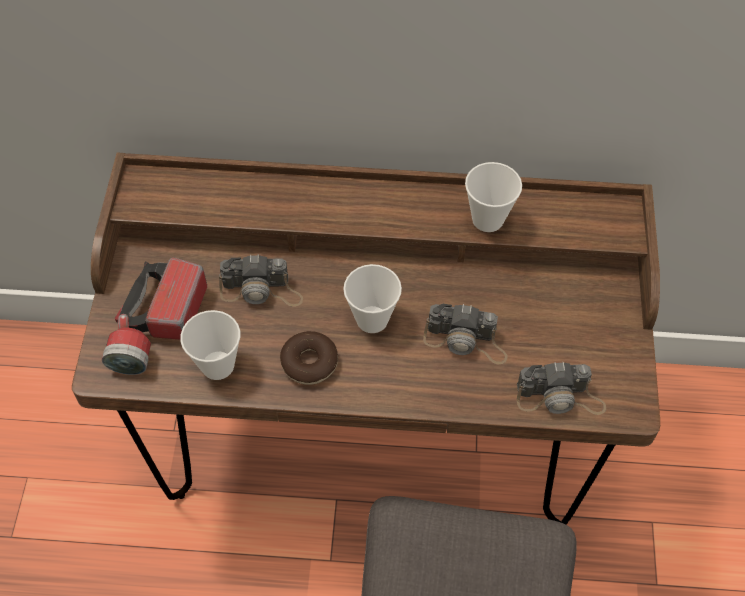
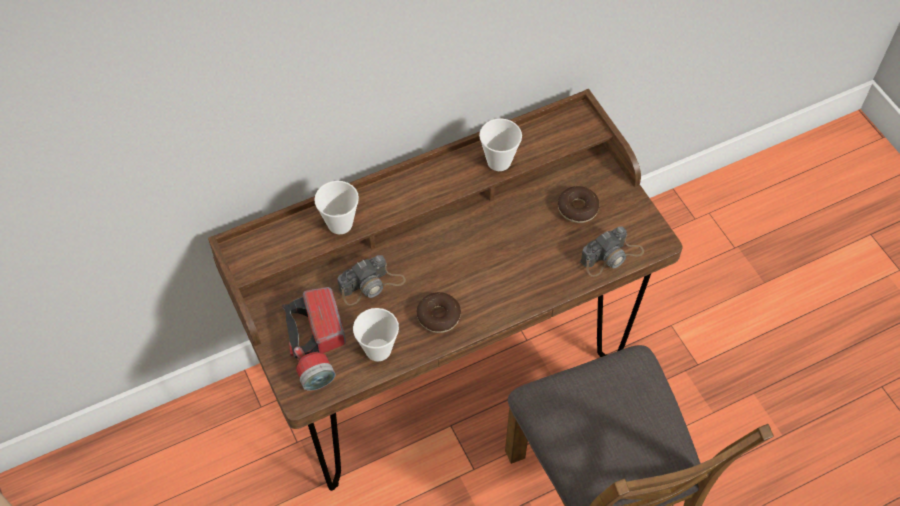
camera: 30 degrees left, 0 degrees up
(372, 319) = (460, 267): cup -> cup (340, 224)
(466, 341) = (530, 250): camera -> none
(555, 320) = (577, 208): none -> donut

